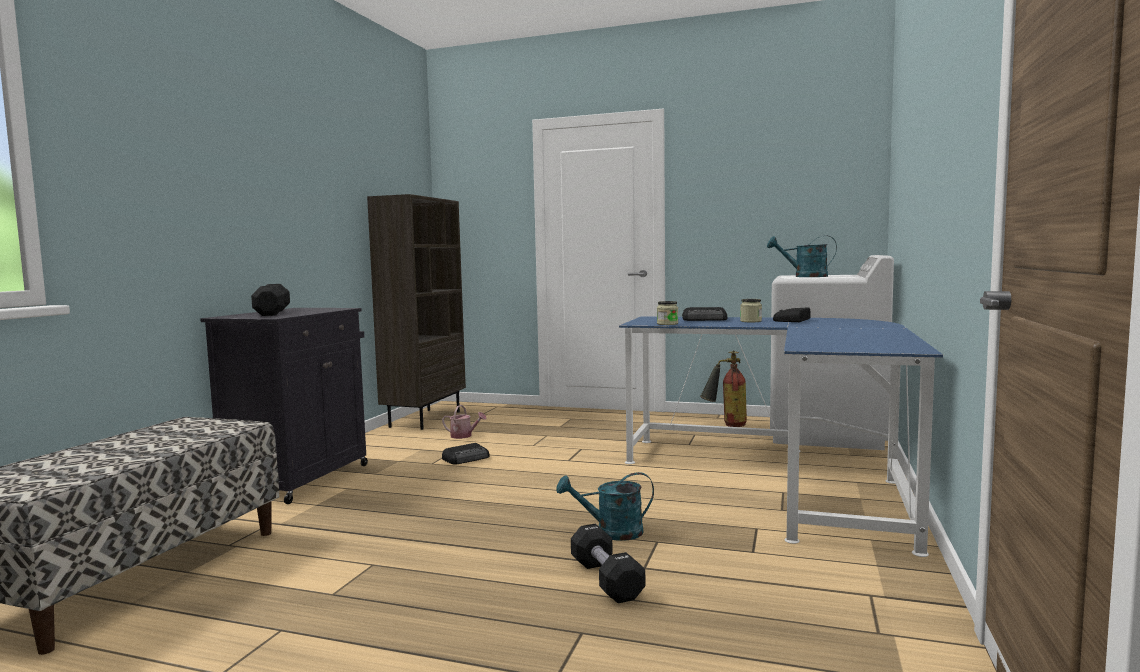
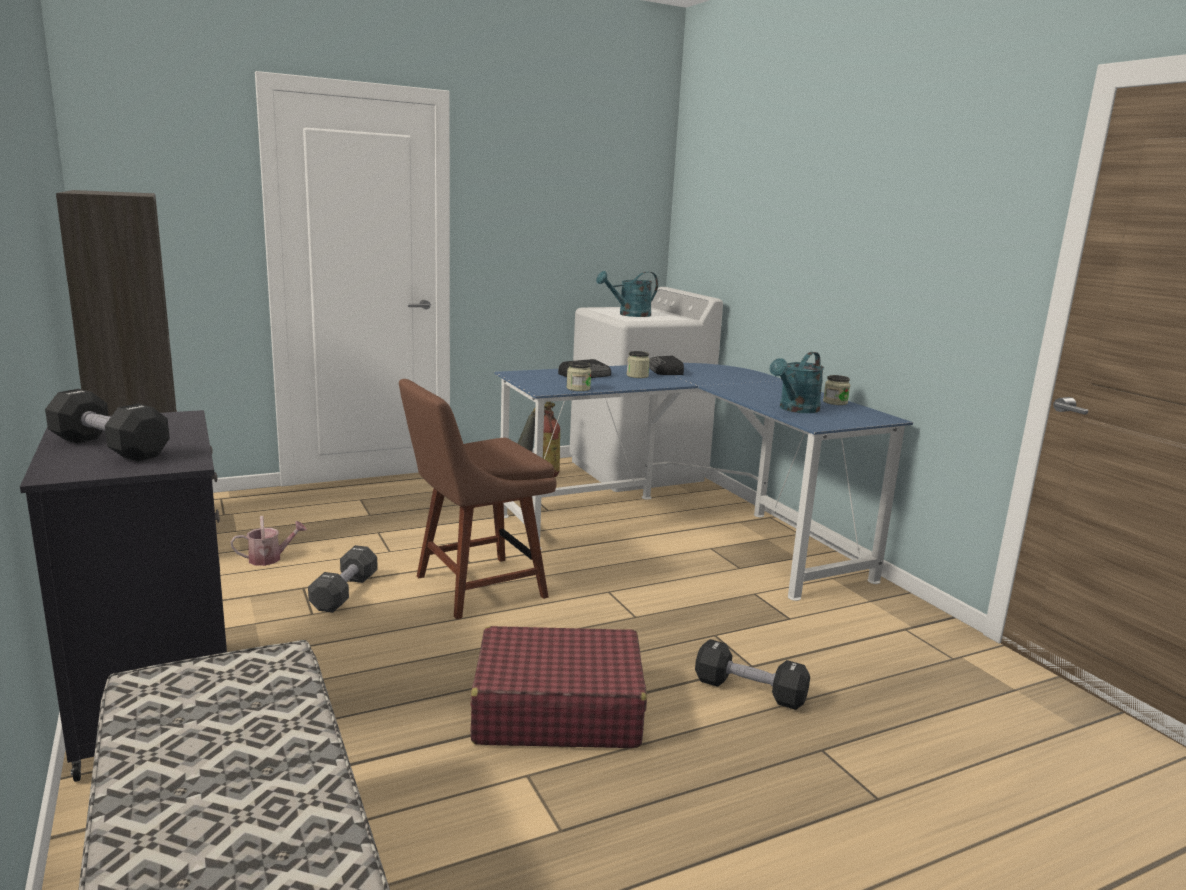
camera: 45 degrees left, 10 degrees up
(456, 542) = (557, 709): none -> red suitcase
(467, 458) = (344, 593): radio -> black dumbbell
(542, 473) = (474, 588): none -> brown chair
(611, 532) = (666, 639): turquoise watering can -> turquoise watering can (795, 409)
(898, 340) = (835, 402): none -> jar

